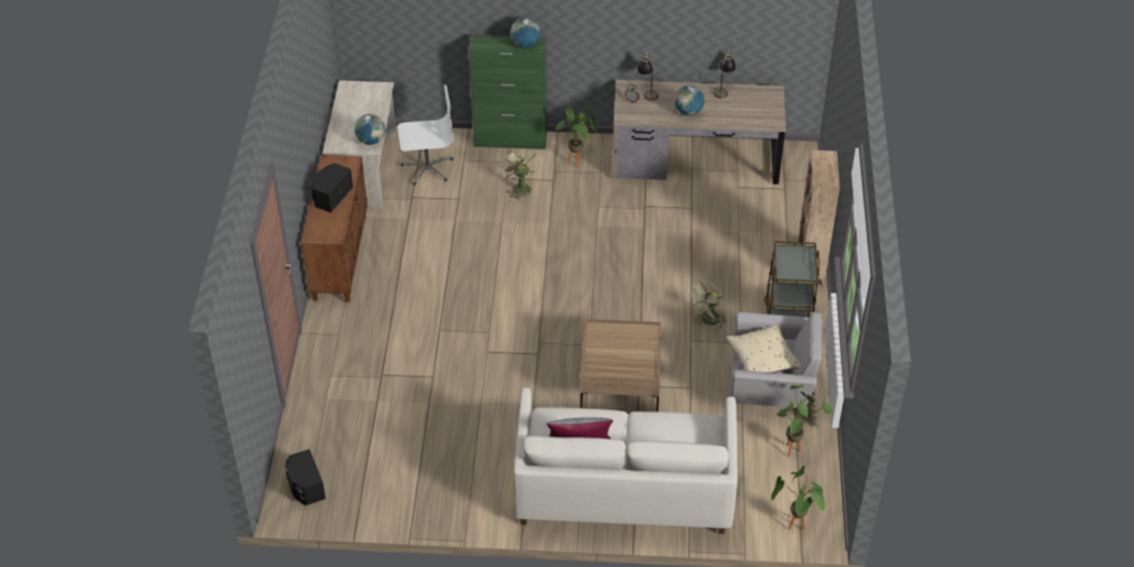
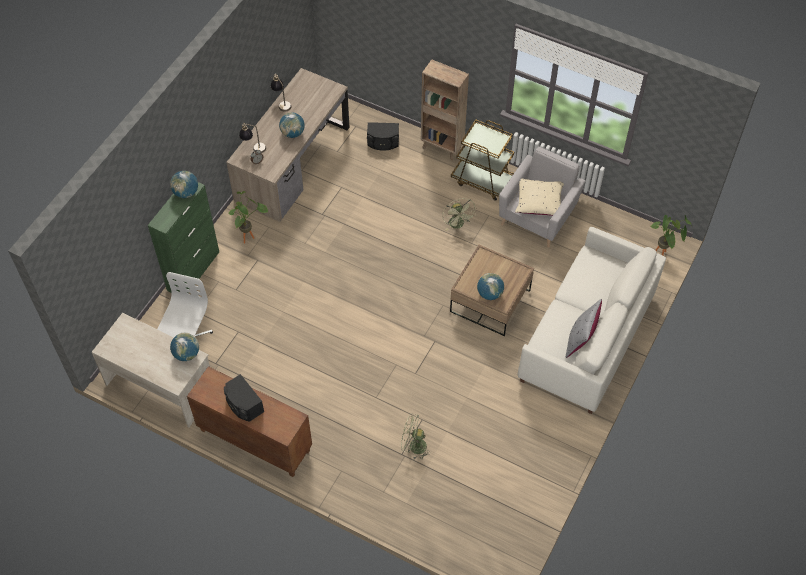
camera: 65 degrees left, 10 degrees up
(305, 486) = (491, 548): black speaker -> black speaker (383, 142)
(520, 187) = (252, 285): green fan -> green fan (413, 446)
(599, 354) = (489, 294): none -> globe
(794, 448) = (596, 226): potted plant -> none

